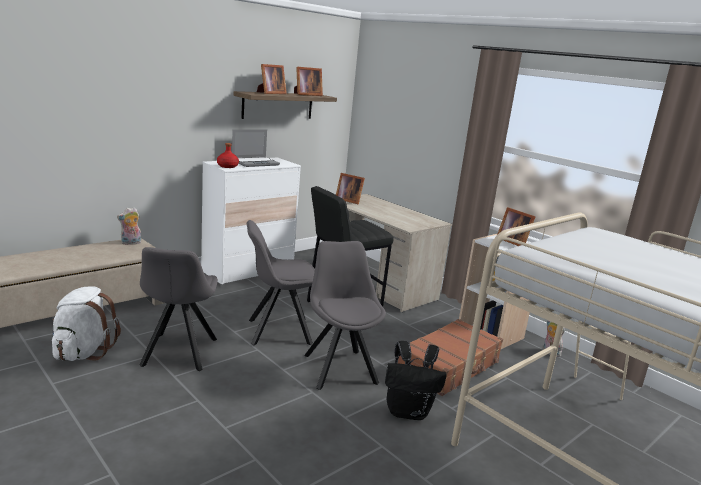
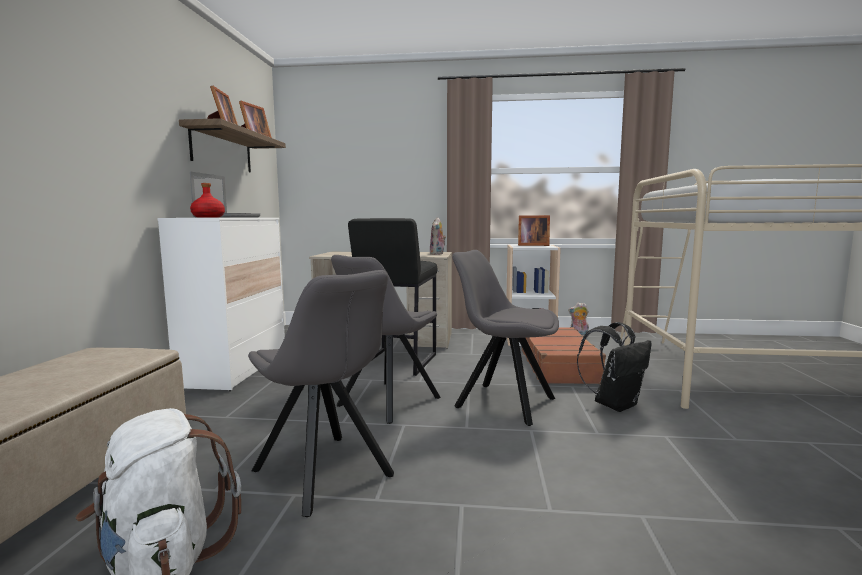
camera: 40 degrees left, 10 degrees down
(130, 243) = (97, 353): plush toy -> plush toy (437, 254)
(348, 200) = (333, 254): picture frame -> none

